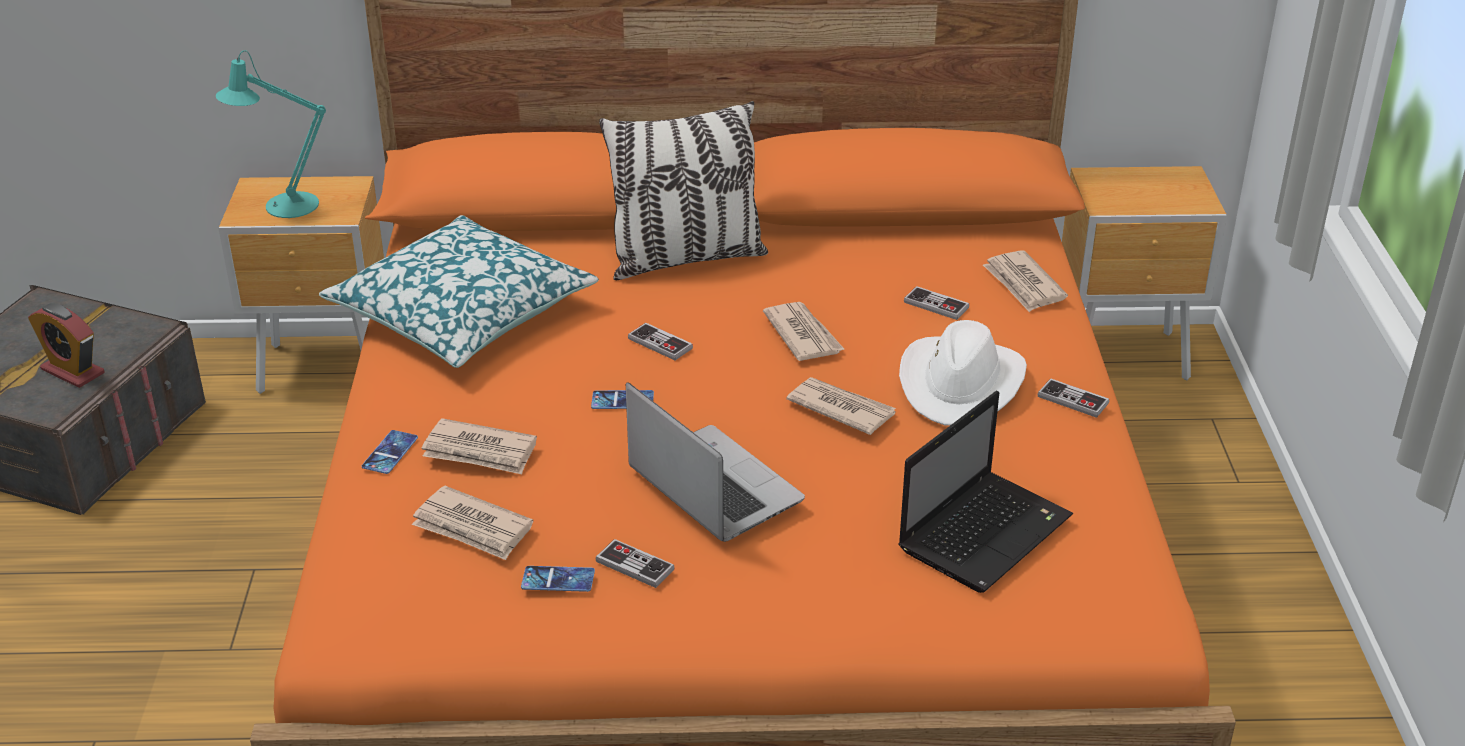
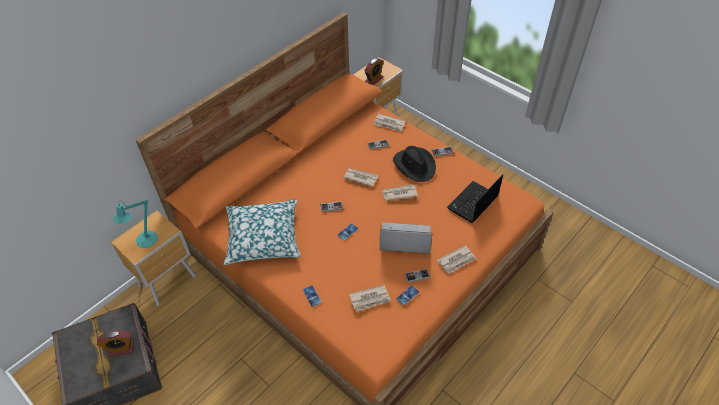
camera: 45 degrees left, 15 degrees up
(480, 451) = (337, 276): newspaper -> newspaper (456, 260)
(686, 258) = (297, 174): pillow -> none
(961, 384) = (414, 165): white hat -> black hat
(986, 531) = (472, 203): laptop -> laptop turned 135 degrees counterclockwise
(1121, 198) = (374, 79): none -> alarm clock

